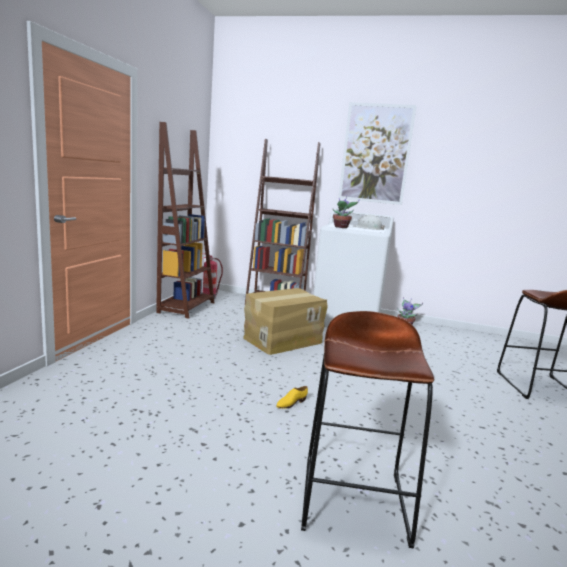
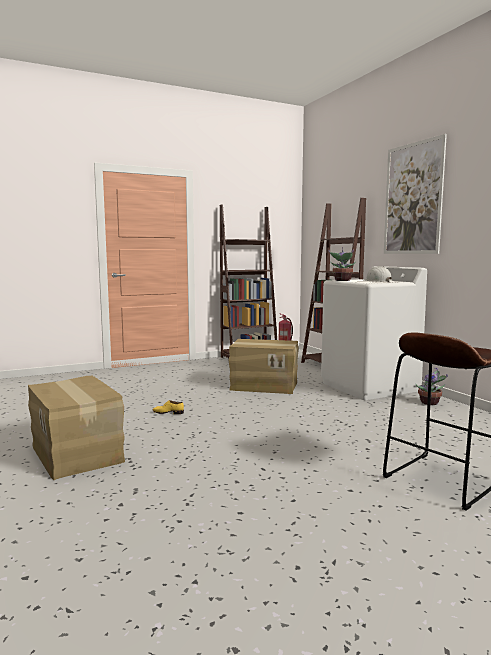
camera: 50 degrees right, 5 degrees down
(354, 499) = (78, 453): brown stool -> cardboard box

